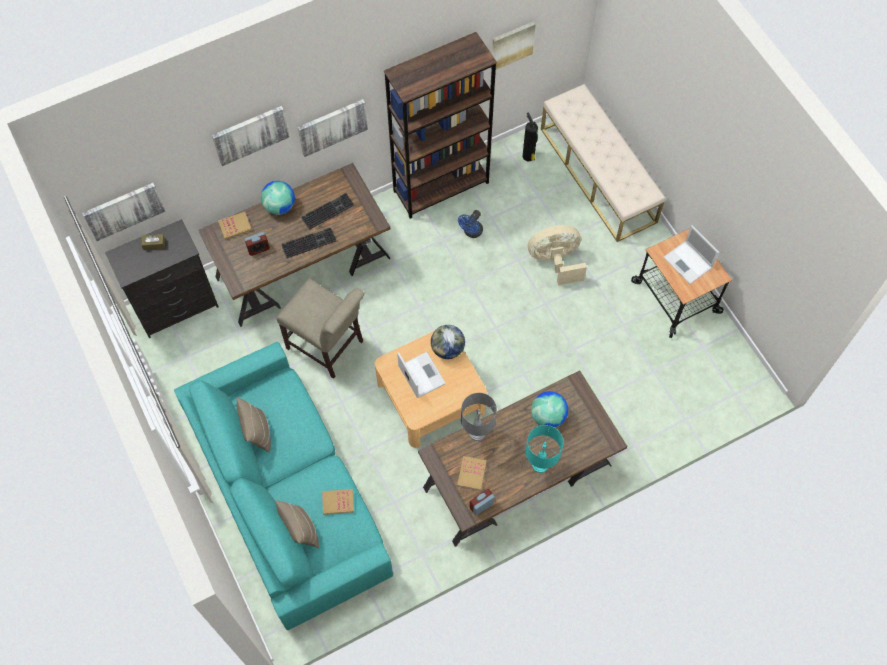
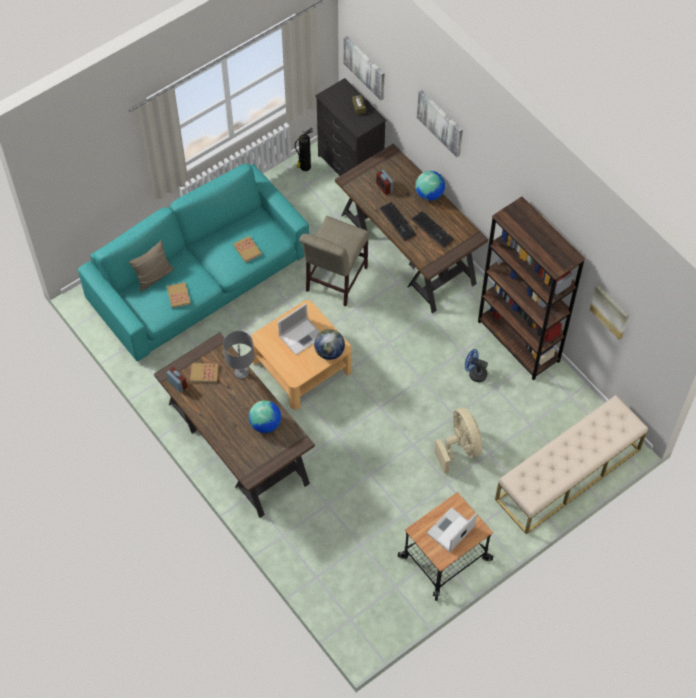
camera: 80 degrees right, 5 degrees down
(235, 226) = (402, 167): book -> book (247, 250)
(257, 432) = (231, 231): beige pillow -> none
(332, 126) = (485, 192): picture -> none
(528, 157) = (572, 410): fire extinguisher -> fire extinguisher (304, 167)
(540, 464) = (220, 423): turquoise table lamp -> none

